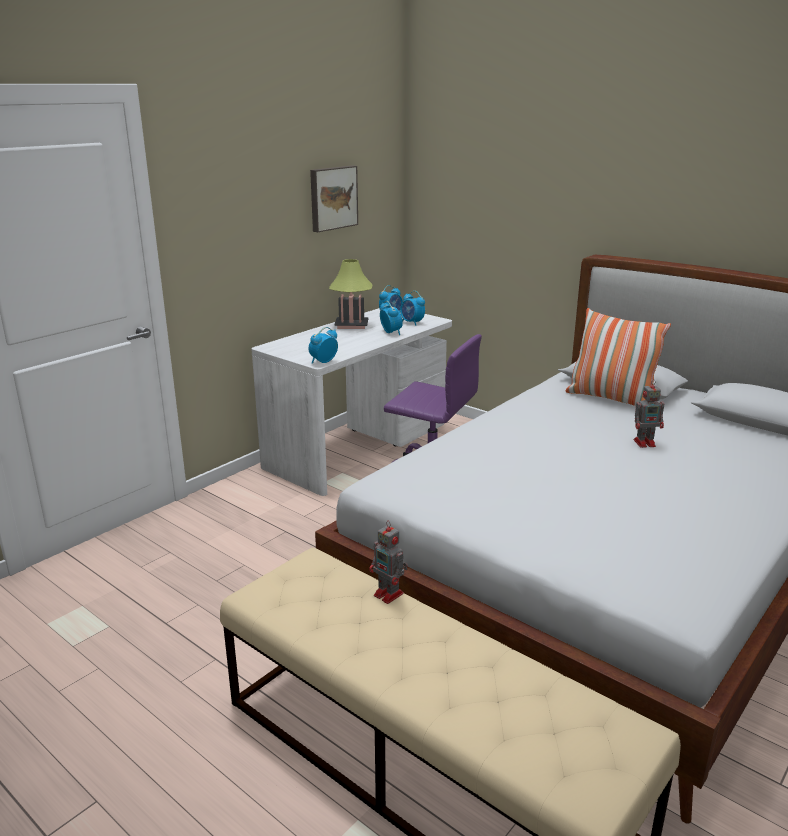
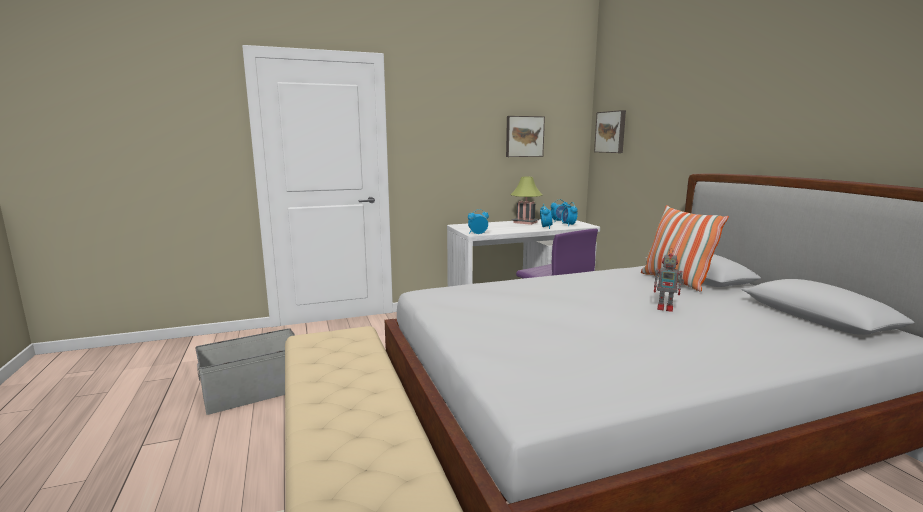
camera: 30 degrees right, 10 degrees down
(123, 691) = (253, 392): none -> grey storage box
(389, 595) = (376, 358): toy robot -> none
(443, 185) = (611, 132): none -> picture

